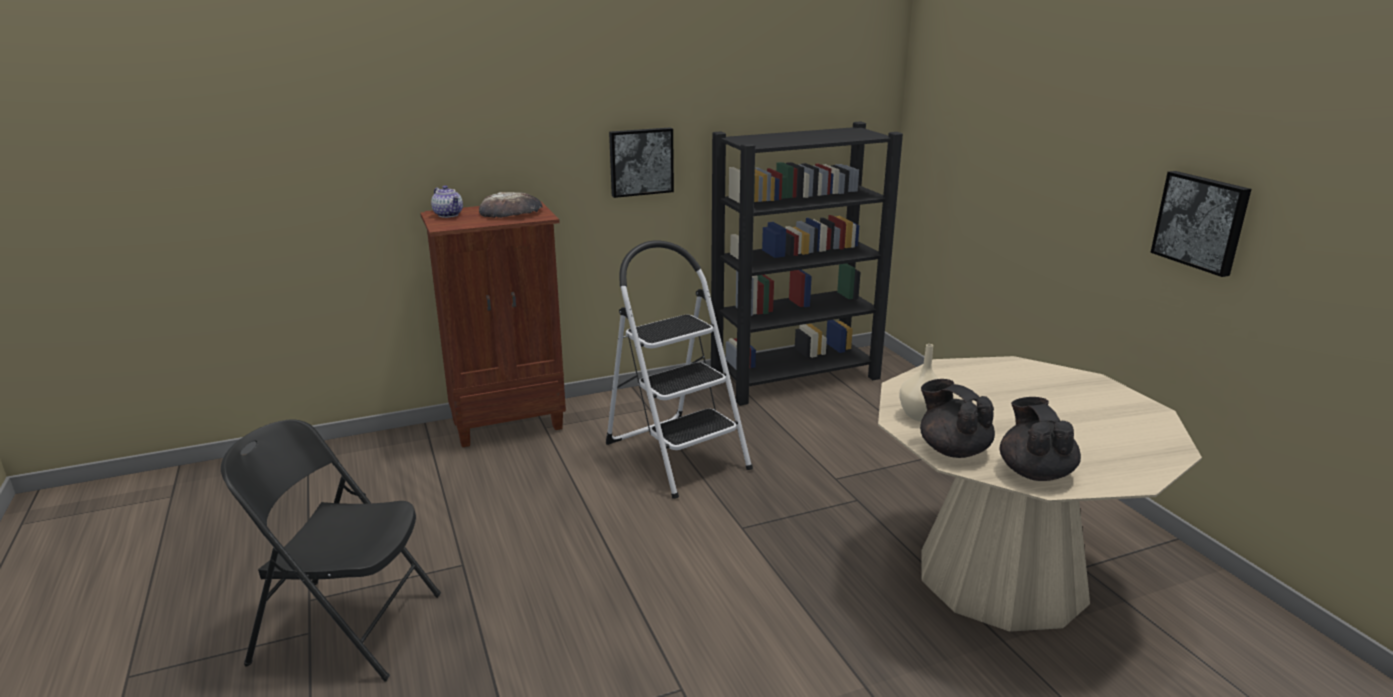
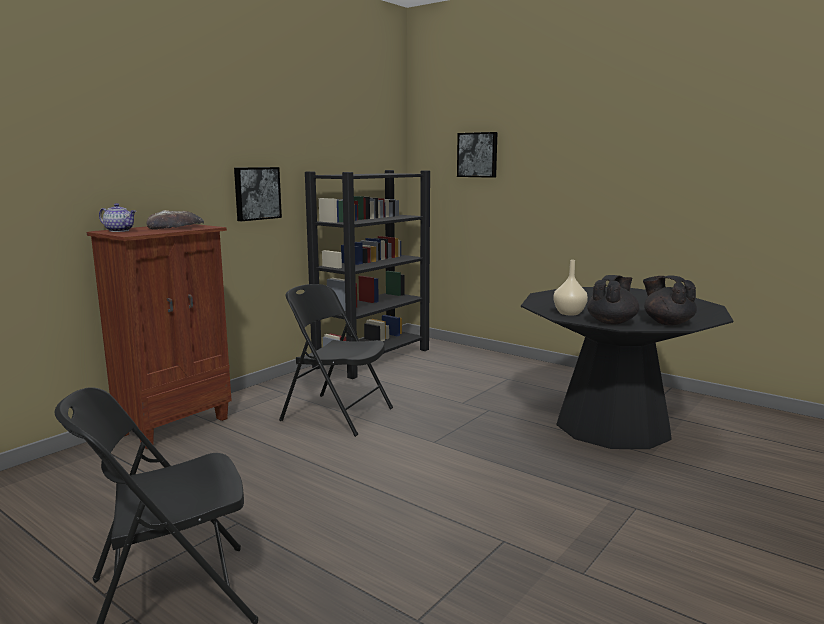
camera: 30 degrees left, 10 degrees down
(675, 454) = (337, 414): step ladder -> black chair
(953, 450) = (612, 322): black teapot -> black teapot turned 105 degrees clockwise
(1002, 576) = (613, 425): beige dining table -> black dining table
(1201, 222) = (654, 188): picture -> picture (478, 155)

